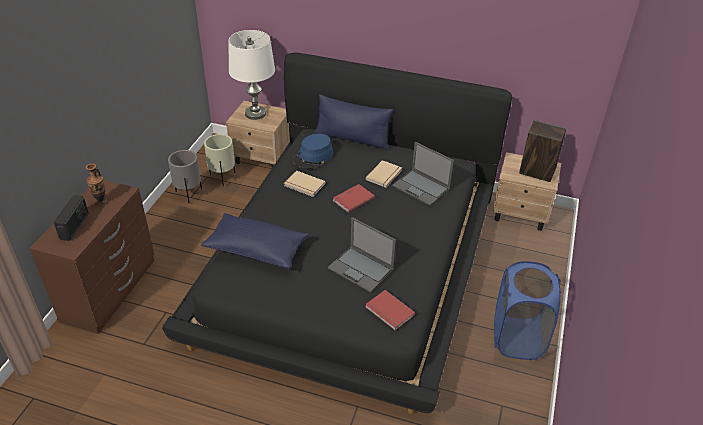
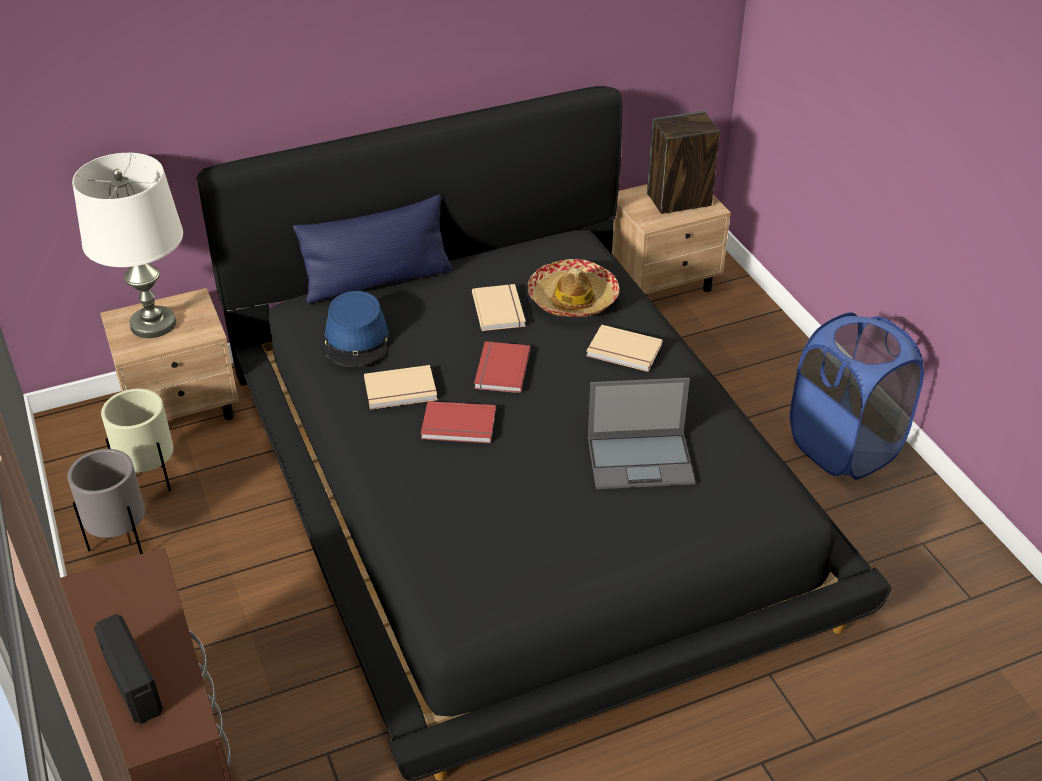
camera: 40 degrees left, 0 degrees up
(101, 201) = (124, 612): vase -> none
(256, 250) = (457, 531): blue pillow -> none
(388, 312) = (748, 494): red book -> red book (458, 426)
(414, 221) = (623, 352): none -> beige book
(421, 187) = (573, 299): laptop -> hat

